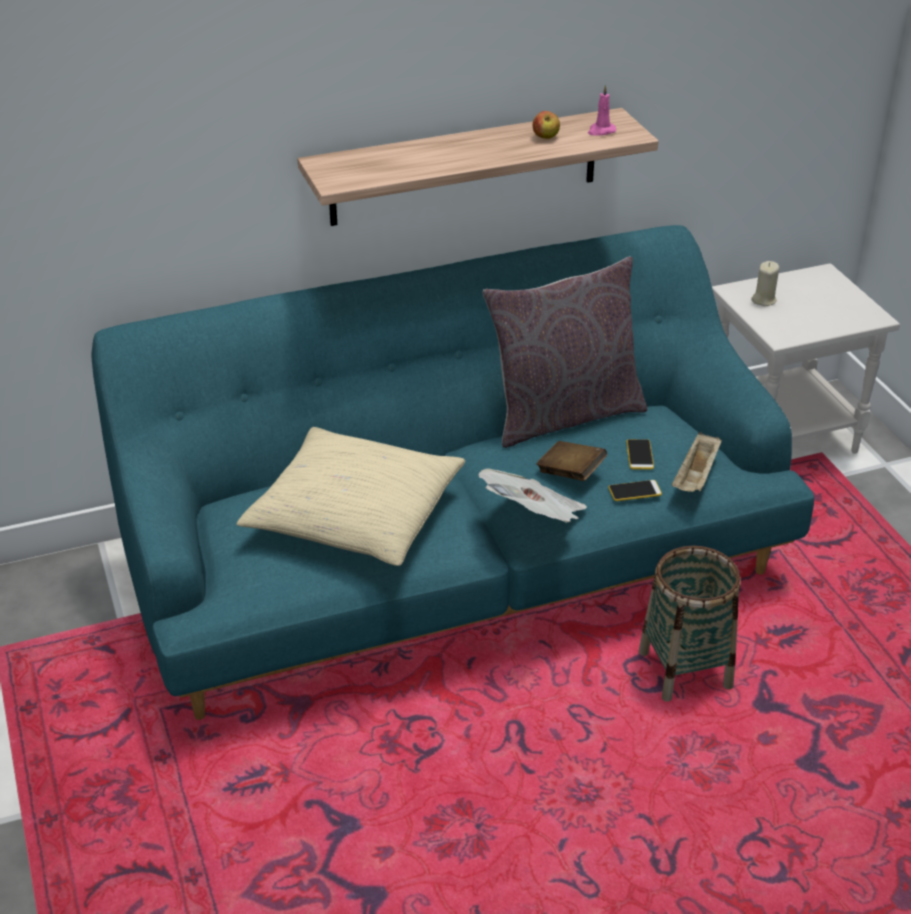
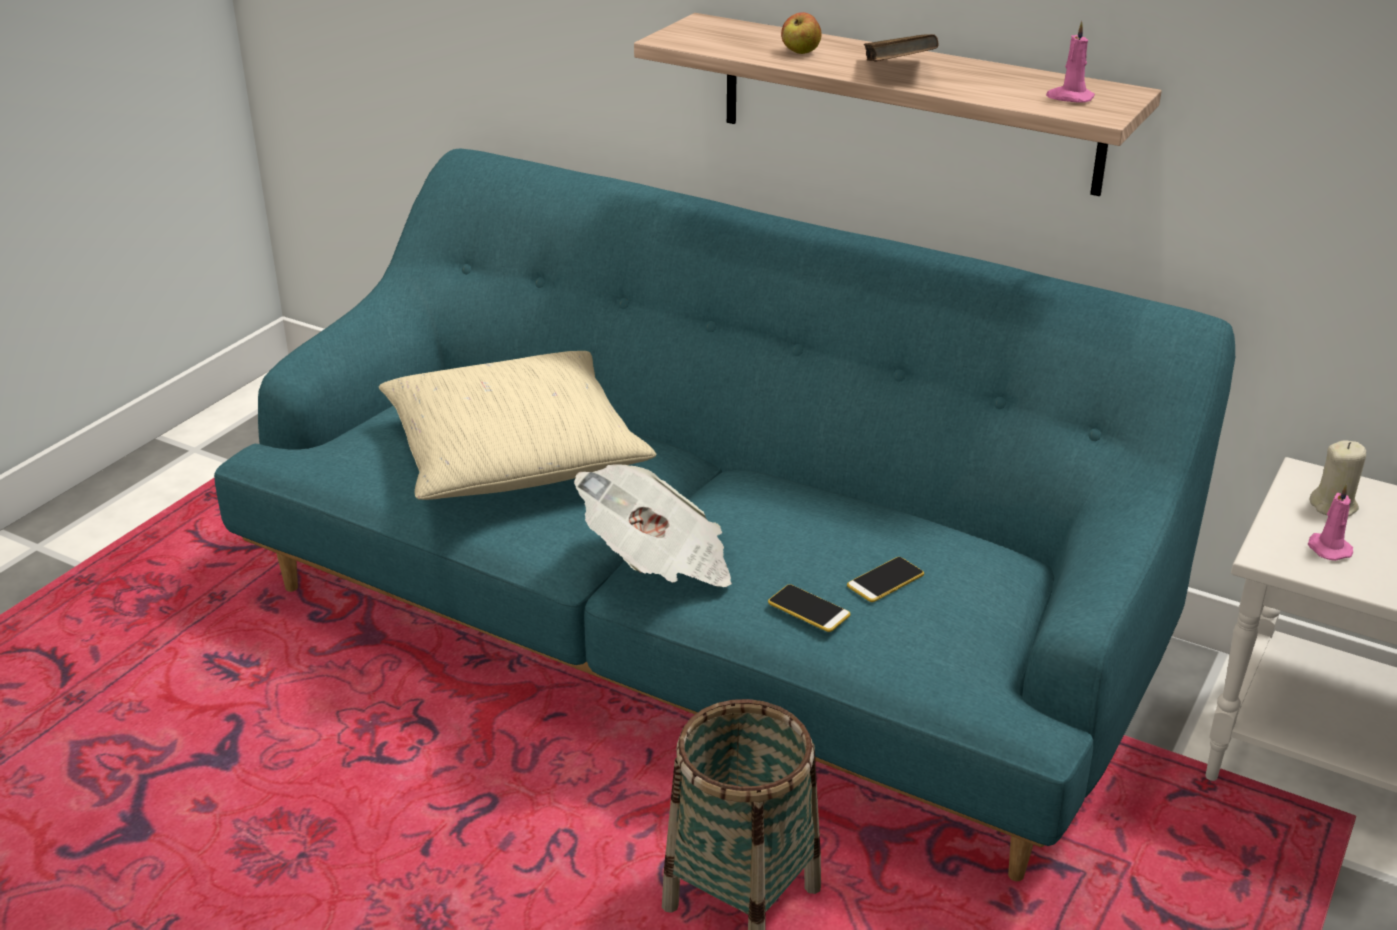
camera: 50 degrees right, 5 degrees down
(545, 137) = (986, 80): apple -> apple (800, 52)
(563, 415) = (887, 497): grey pillow -> none
(570, 473) = (776, 548): brown book -> brown book (898, 72)
(696, 477) = (909, 643): beige tray -> none
(792, 321) = (1327, 548): none -> pink candle

